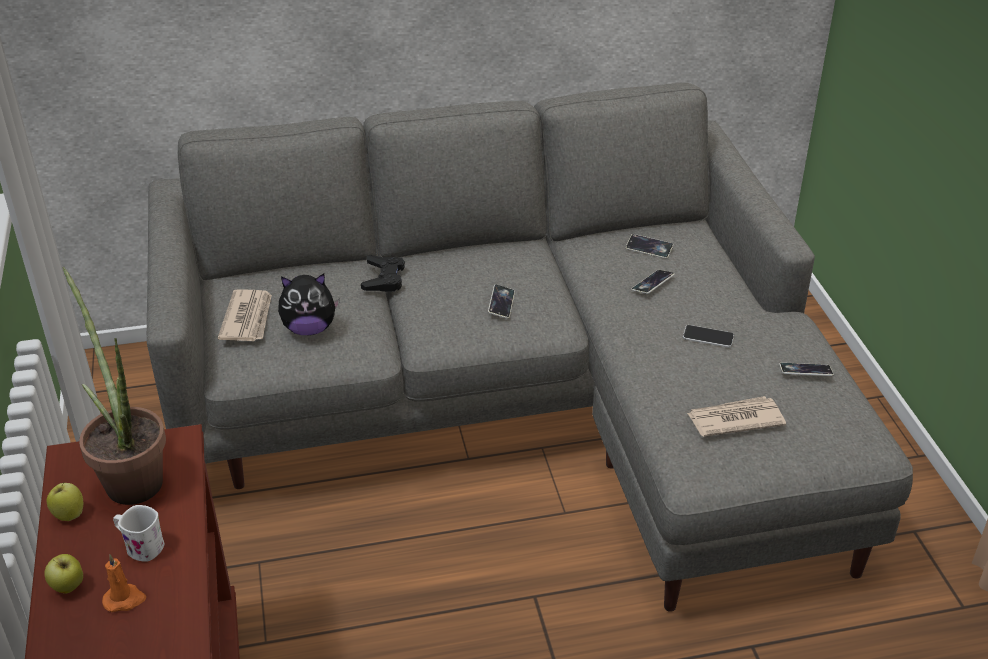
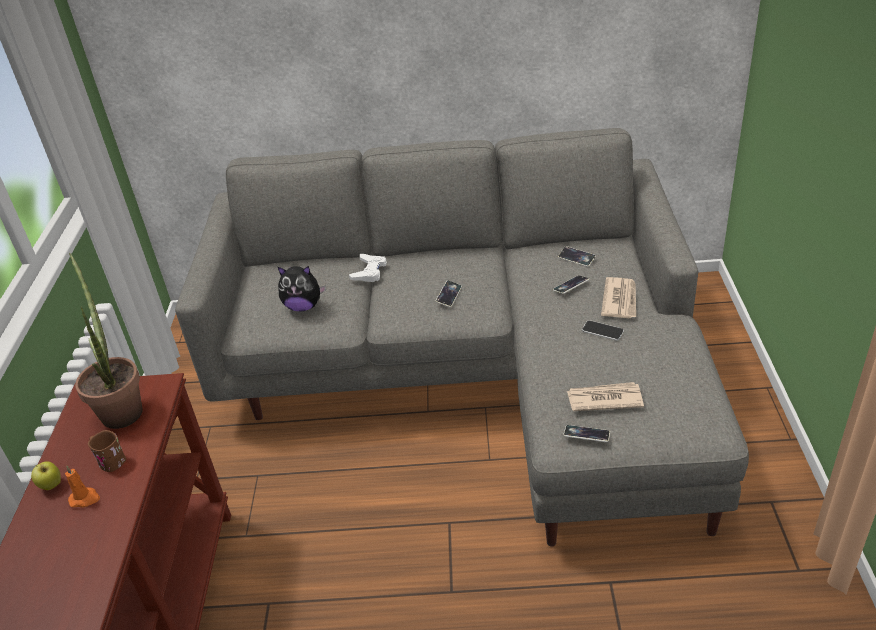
camera: 15 degrees right, 0 degrees up
(69, 514) = (71, 432): apple -> none
(140, 546) = (109, 460): white mug -> brown mug
(248, 318) = (263, 296): newspaper -> newspaper (620, 300)
(384, 278) = (369, 271): black game controller -> white game controller
(805, 372) = (675, 364): phone -> phone (586, 435)

